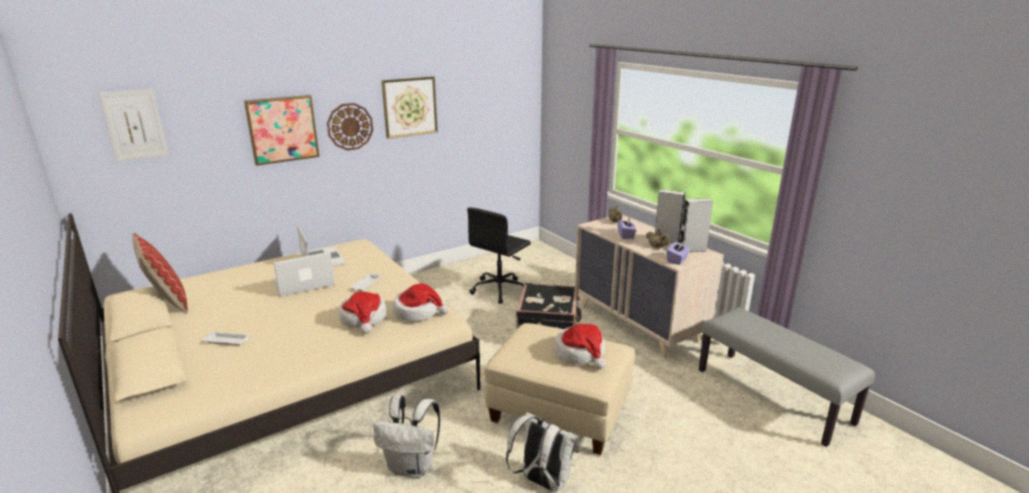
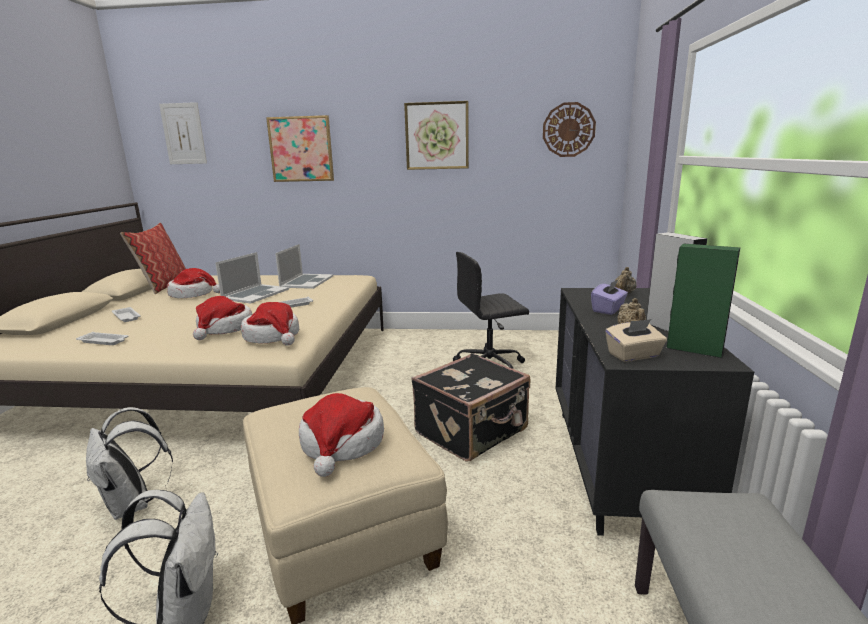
camera: 40 degrees right, 5 degrees down
(234, 301) = (193, 294): none -> hat
(273, 364) = (104, 341): none -> white tray
(304, 283) = (255, 294): laptop -> laptop turned 105 degrees clockwise
(350, 126) = (368, 152): wall clock -> wall clock (568, 130)
(638, 323) = (619, 466): beige dresser -> black dresser
(677, 260) = (634, 355): purple tissue box -> beige tissue box
(692, 250) = (694, 350): grey speaker -> green speaker

